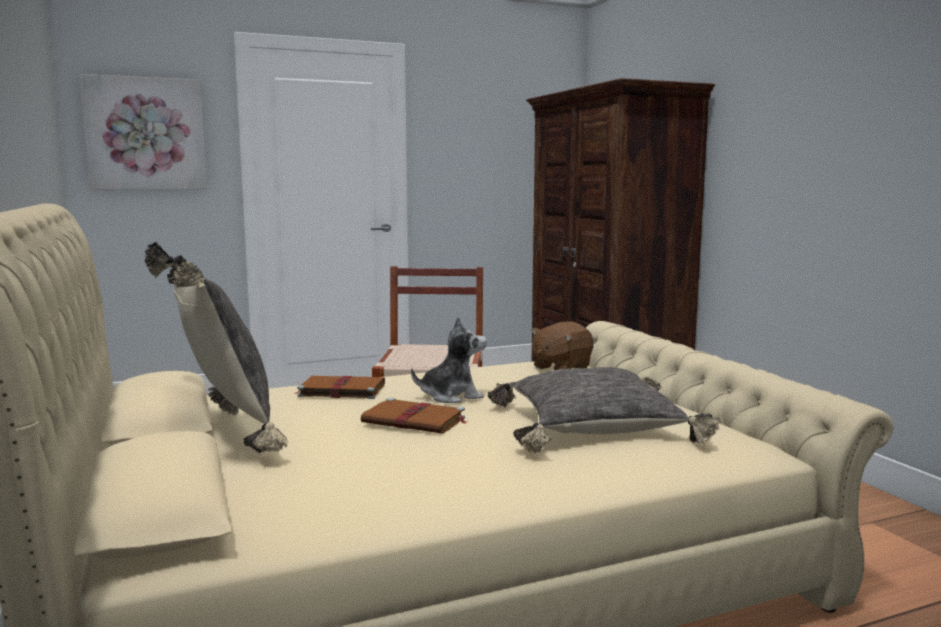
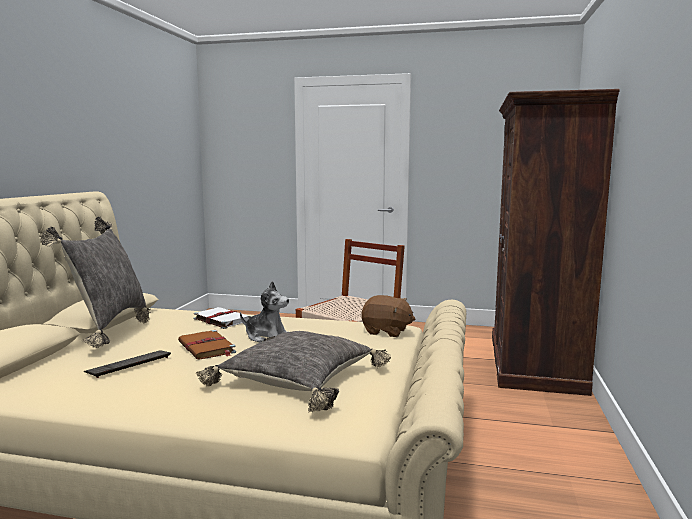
camera: 35 degrees right, 0 degrees up
(145, 134) = (242, 146): picture -> none
(340, 390) = (221, 319): brown book -> white book
(363, 460) = (129, 364): none -> keyboard
(561, 367) = (386, 331): brown plush toy -> brown plush toy turned 150 degrees counterclockwise

